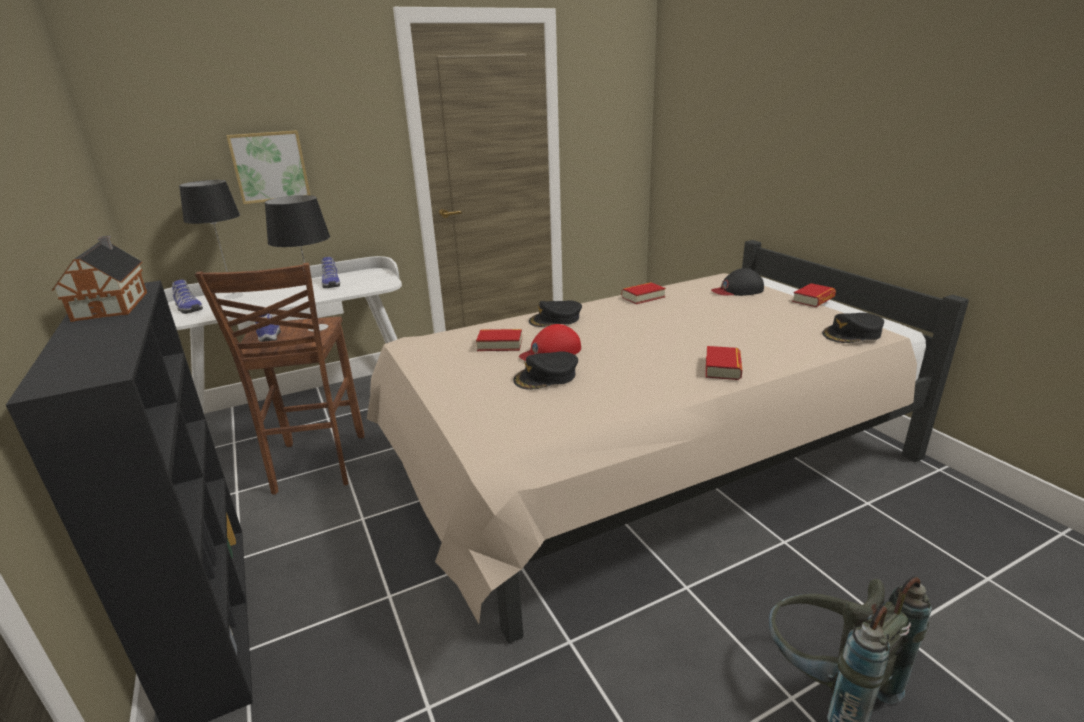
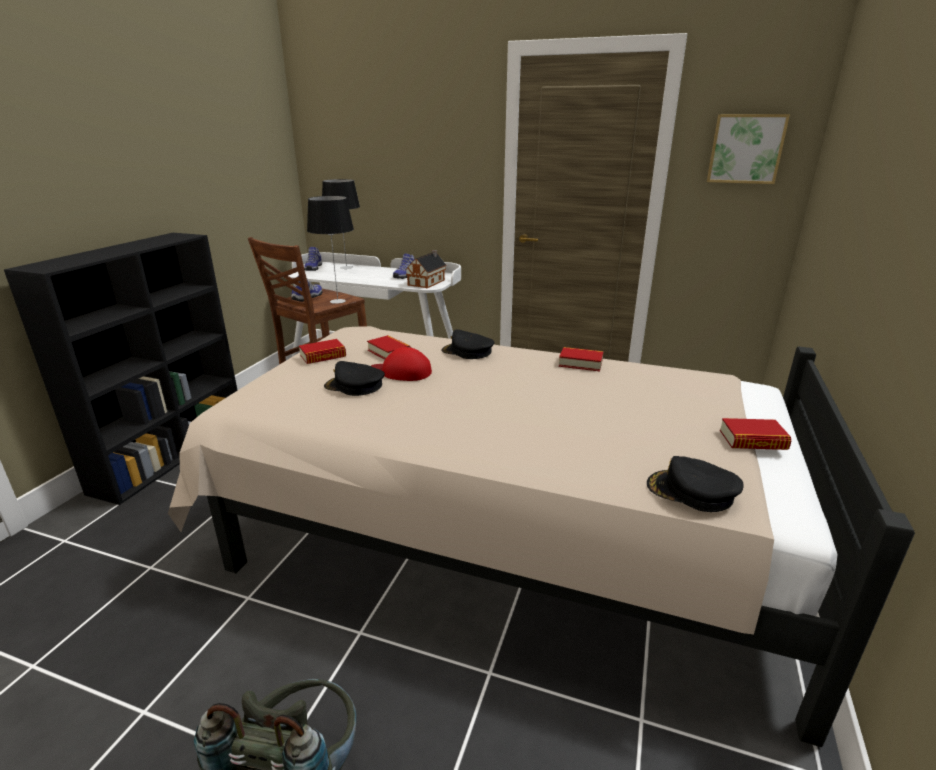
camera: 45 degrees right, 0 degrees up
(113, 304) = (155, 241): toy house -> toy house (427, 282)
(269, 166) = (393, 175): picture -> picture (746, 149)
(722, 368) = (474, 446): book -> book (323, 356)
(737, 290) = (691, 395): black cap -> none

